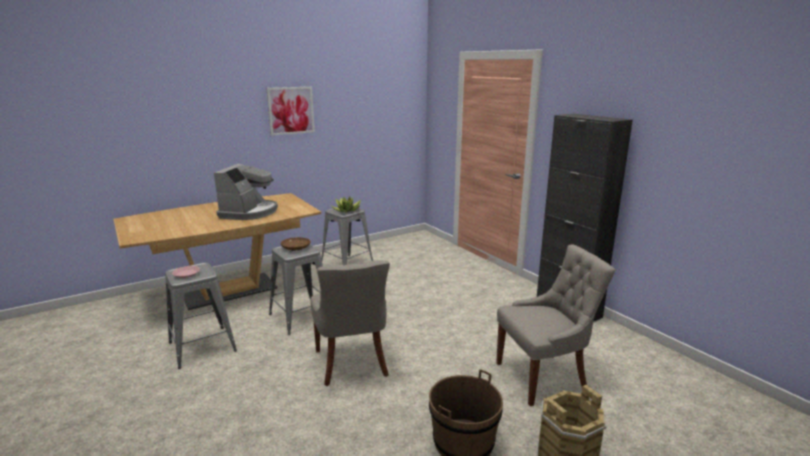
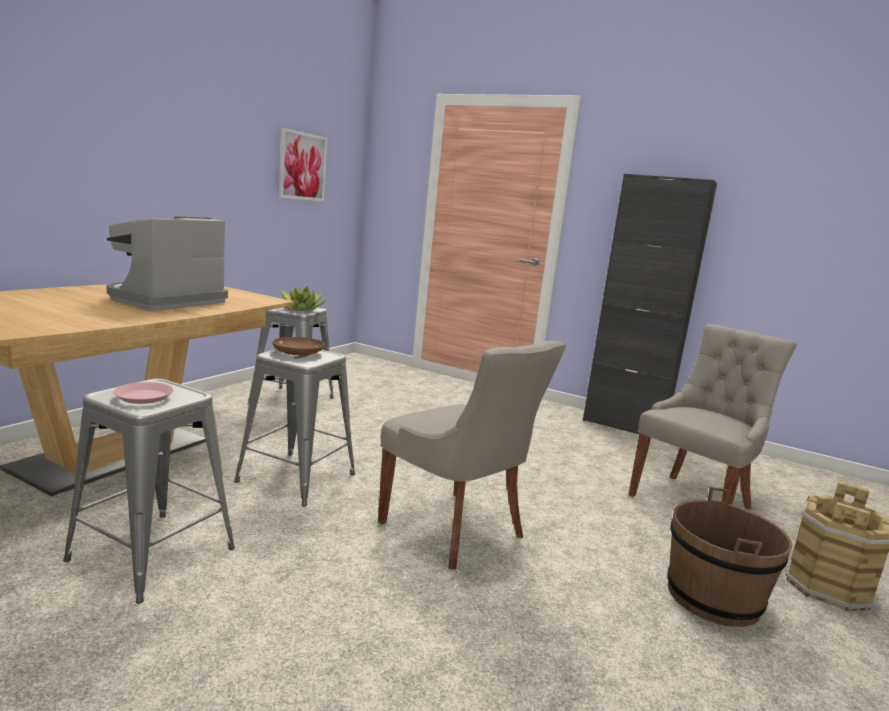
camera: 30 degrees left, 5 degrees down
(249, 212) = (165, 300): coffee machine -> coffee machine turned 135 degrees counterclockwise
(291, 110) = (200, 137): picture -> picture (302, 166)

